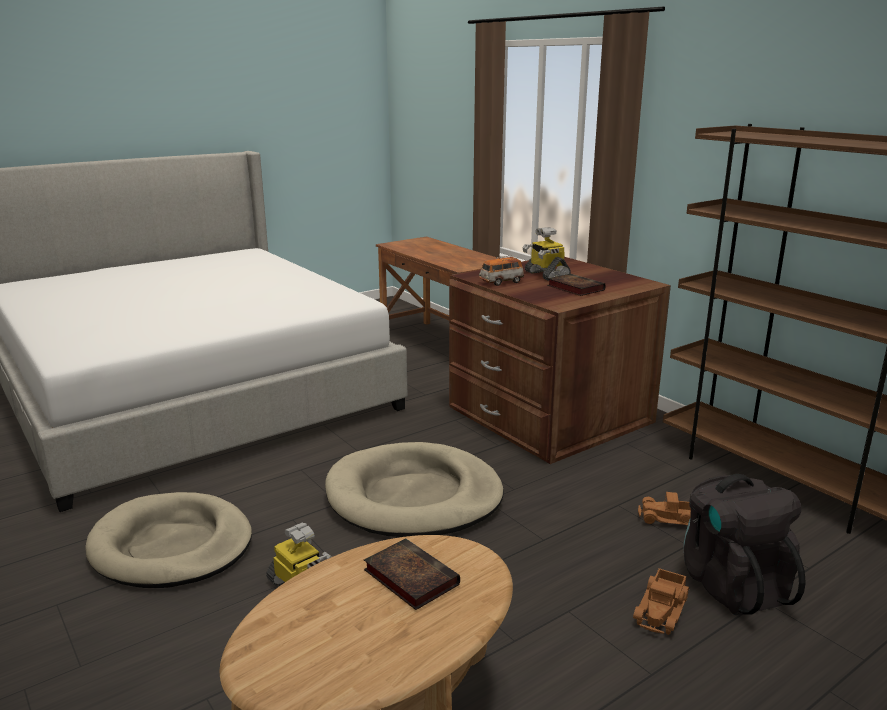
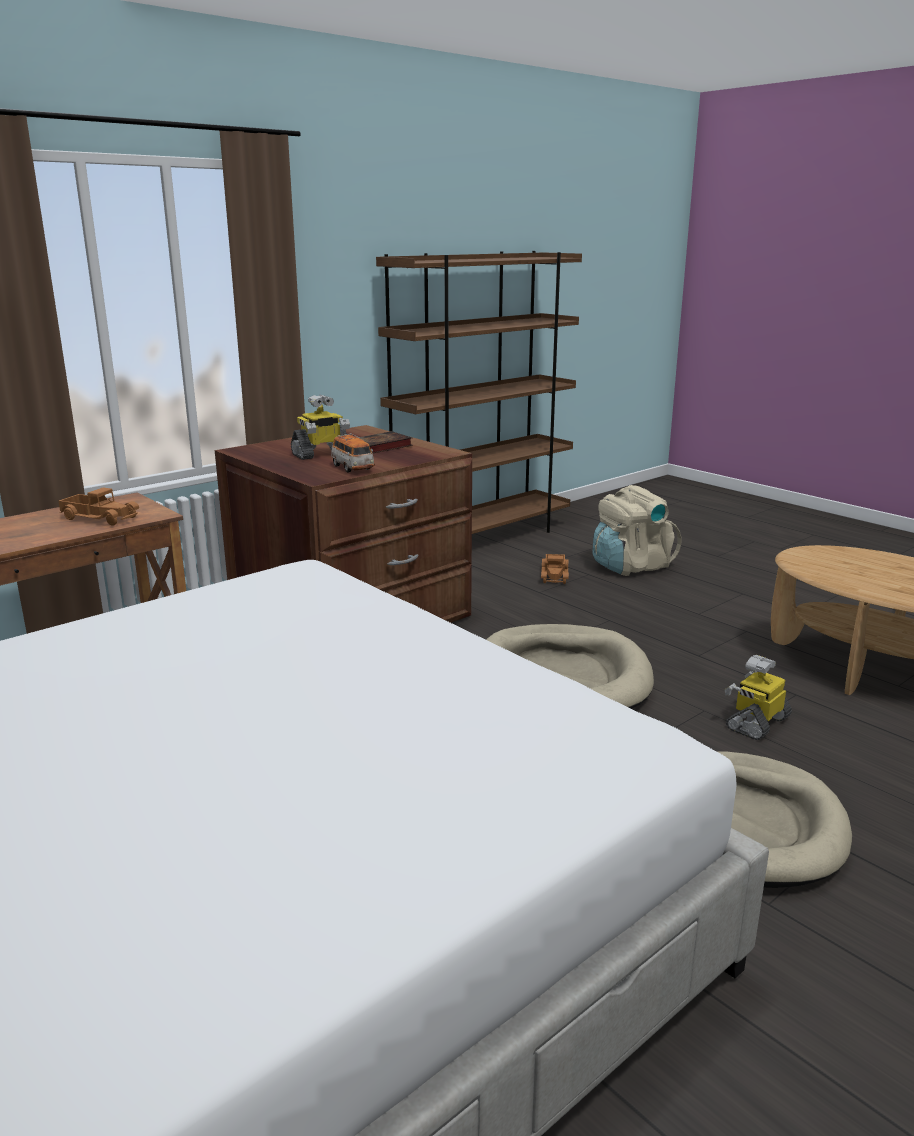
camera: 95 degrees left, 0 degrees up
(408, 577) = (845, 568): book -> none
(662, 610) = (675, 586): toy truck -> toy truck (100, 517)
(732, 584) = (630, 566): black backpack -> beige backpack

